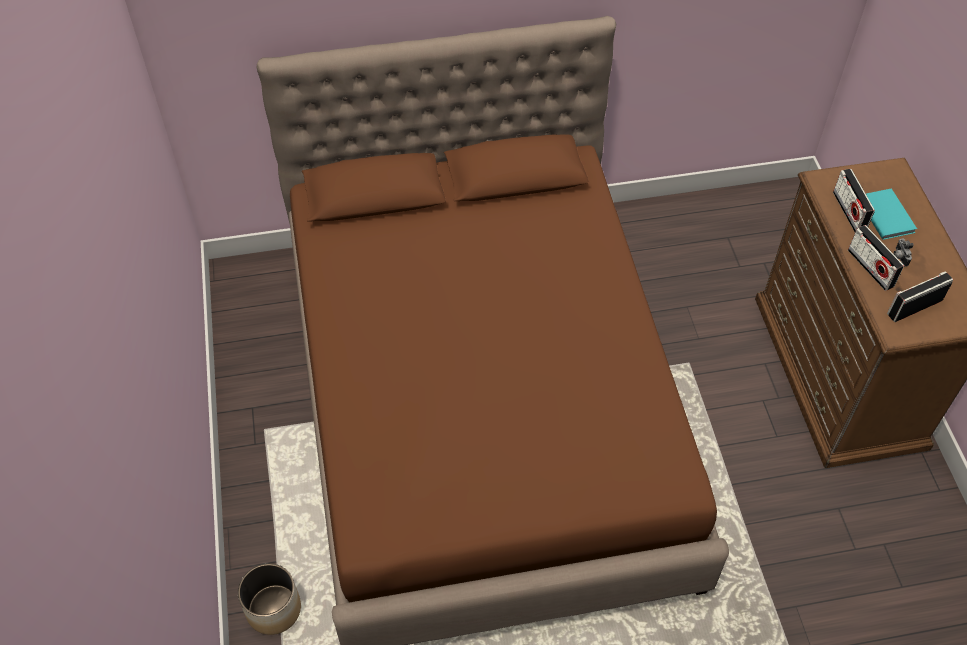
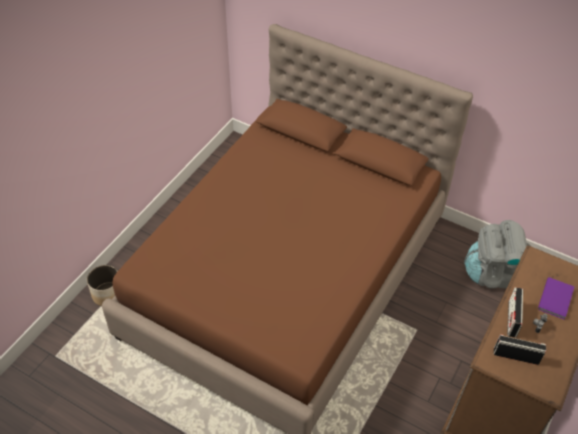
camera: 40 degrees right, 5 degrees down
(702, 237) = (493, 274): none -> grey backpack
(849, 212) = (533, 282): radio -> none
(886, 215) = (556, 299): turquoise book -> purple book

